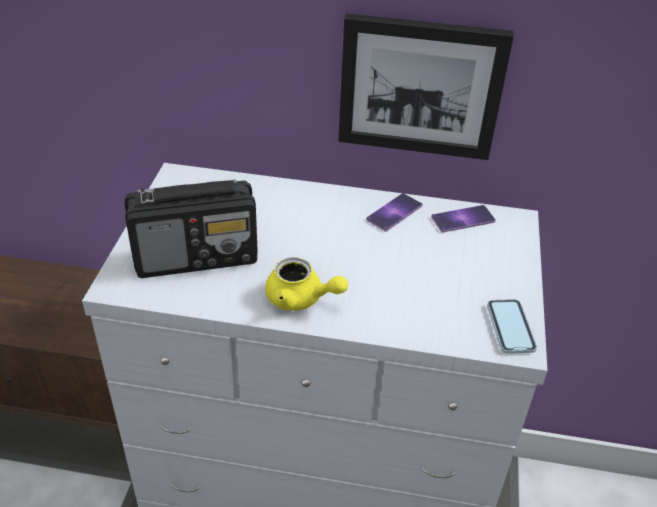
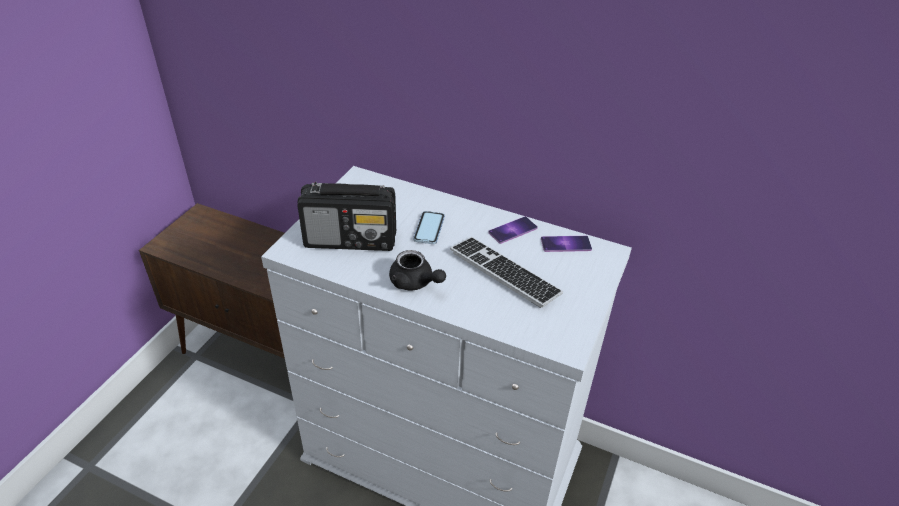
camera: 15 degrees right, 0 degrees up
(301, 299) = (415, 283): yellow teapot -> black teapot
(406, 266) = (504, 273): none -> keyboard
(420, 87) = (544, 134): picture -> none
(510, 327) = (567, 333): phone -> phone (429, 229)

